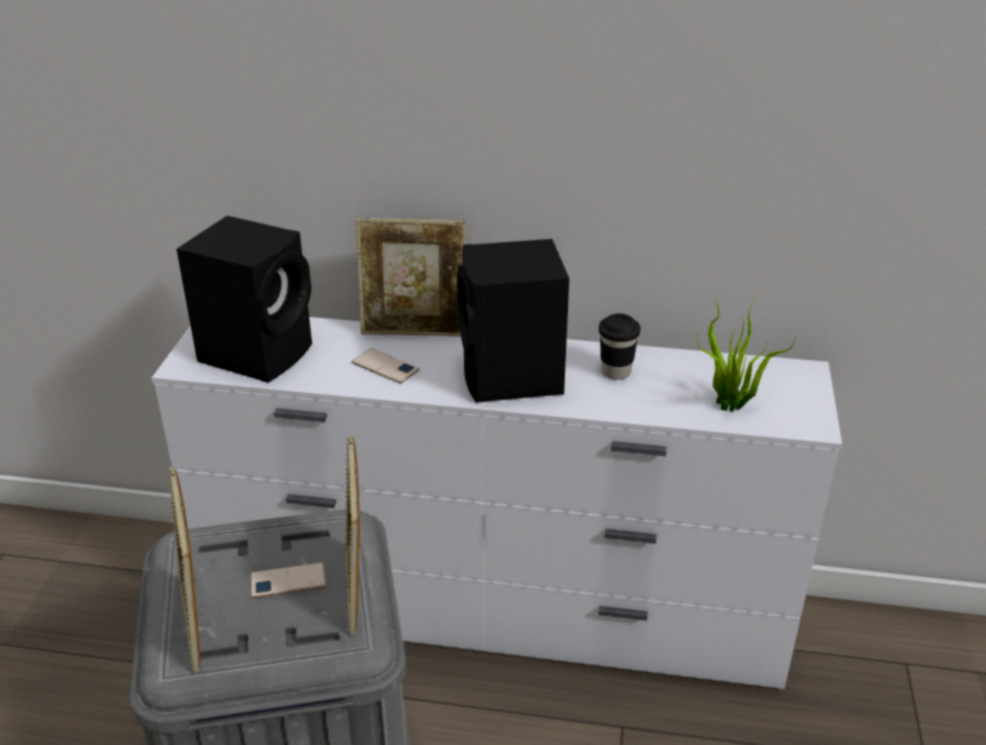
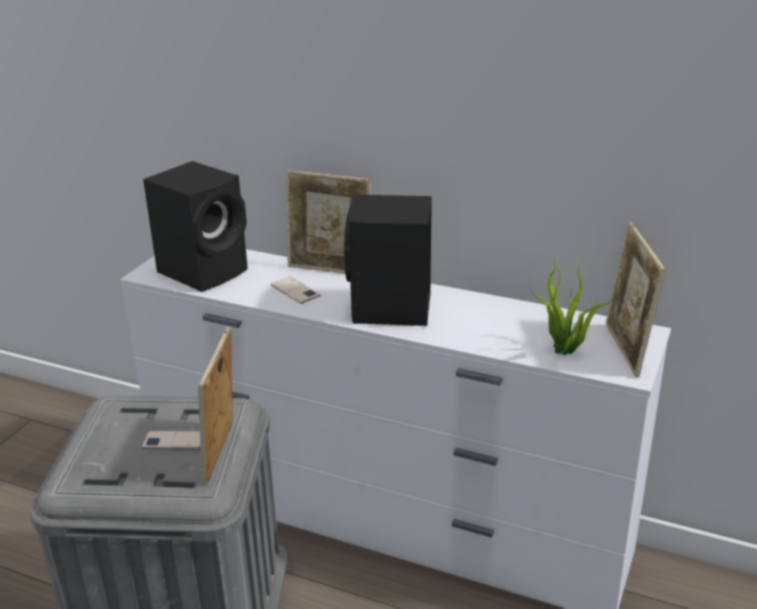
camera: 15 degrees right, 5 degrees down
(195, 624) = (93, 460): picture frame -> picture frame (626, 350)
(616, 372) = (479, 315): black cup -> none

